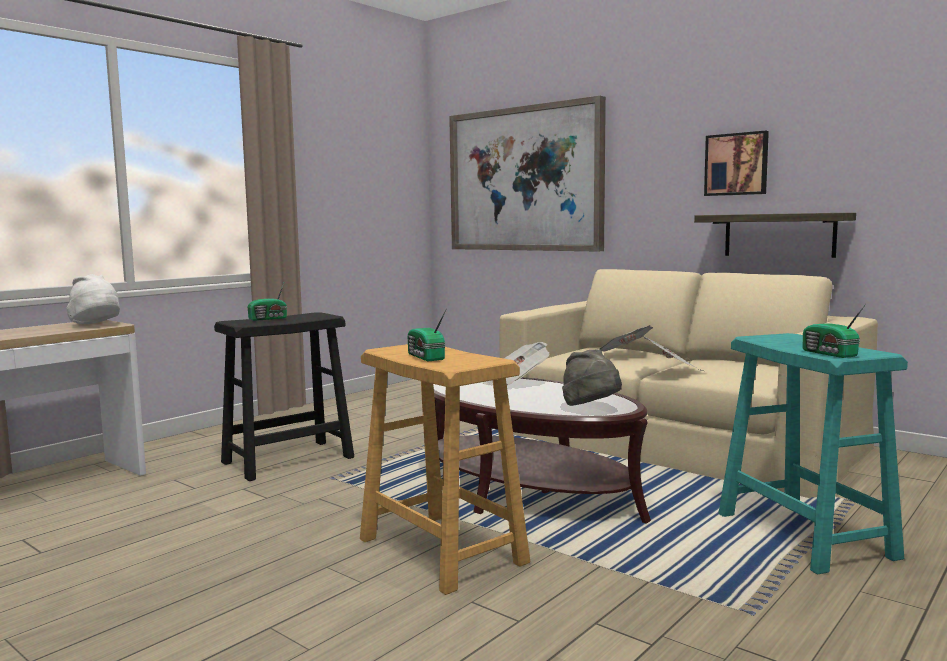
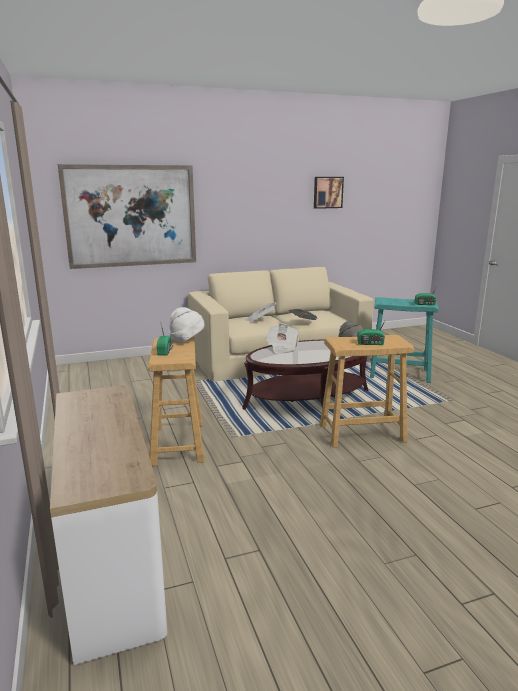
camera: 60 degrees left, 10 degrees up
(96, 325) = (103, 396): white hat -> white hat (187, 340)
(289, 460) = (178, 443): black stool -> beige stool
(736, 164) = (269, 211): picture -> picture (327, 192)
(779, 235) = (290, 247): shelf -> none

